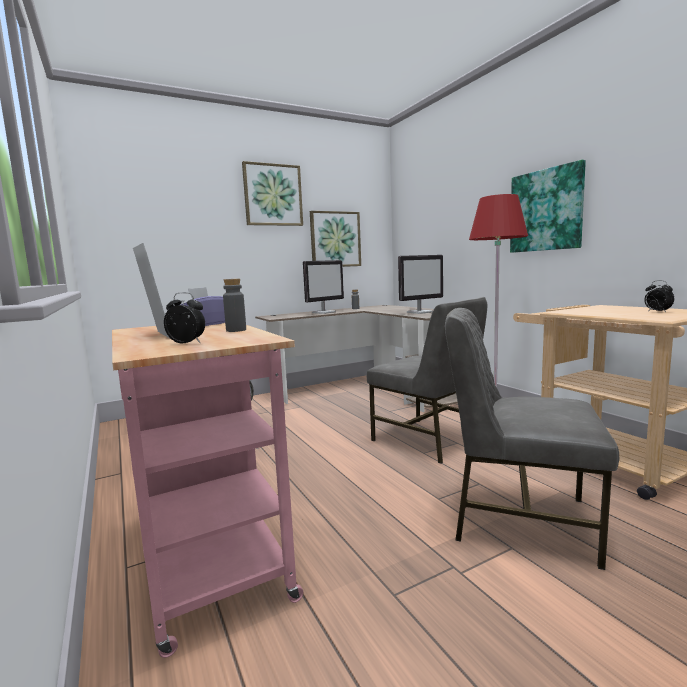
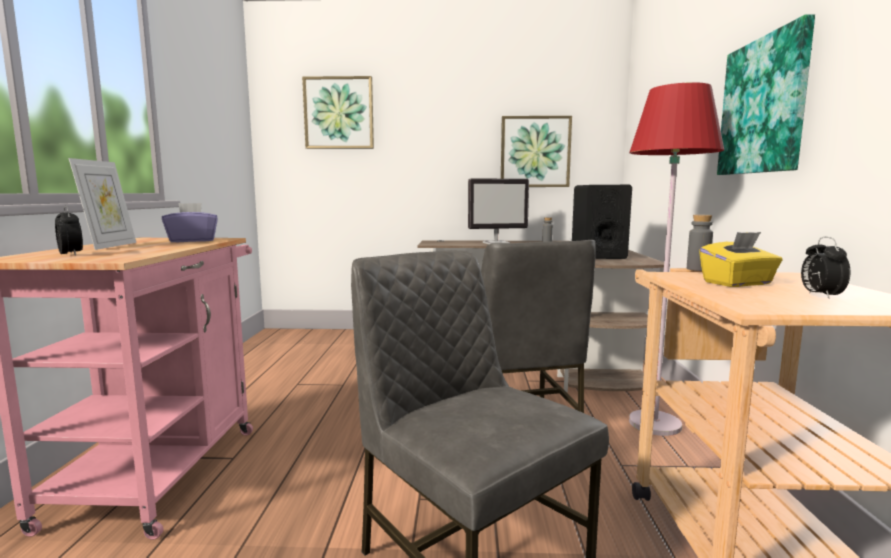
camera: 30 degrees right, 0 degrees up
(236, 330) = (166, 248): grey bottle -> grey bottle (698, 269)
(273, 195) = (455, 99): picture -> picture (339, 113)
(420, 312) = (597, 255): monitor -> black speaker
(606, 311) = (738, 283): none -> yellow tissue box

